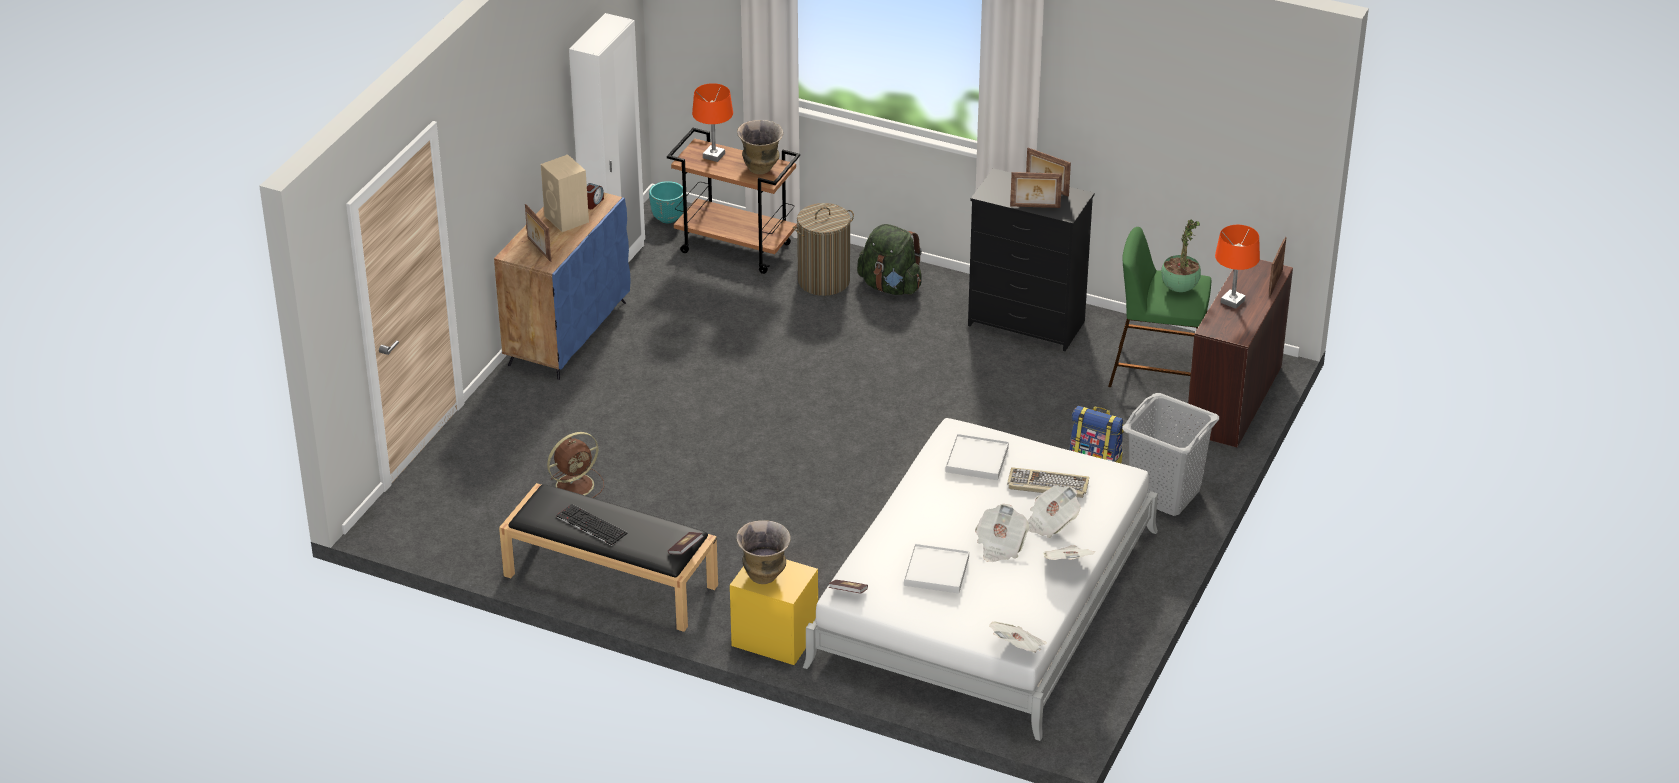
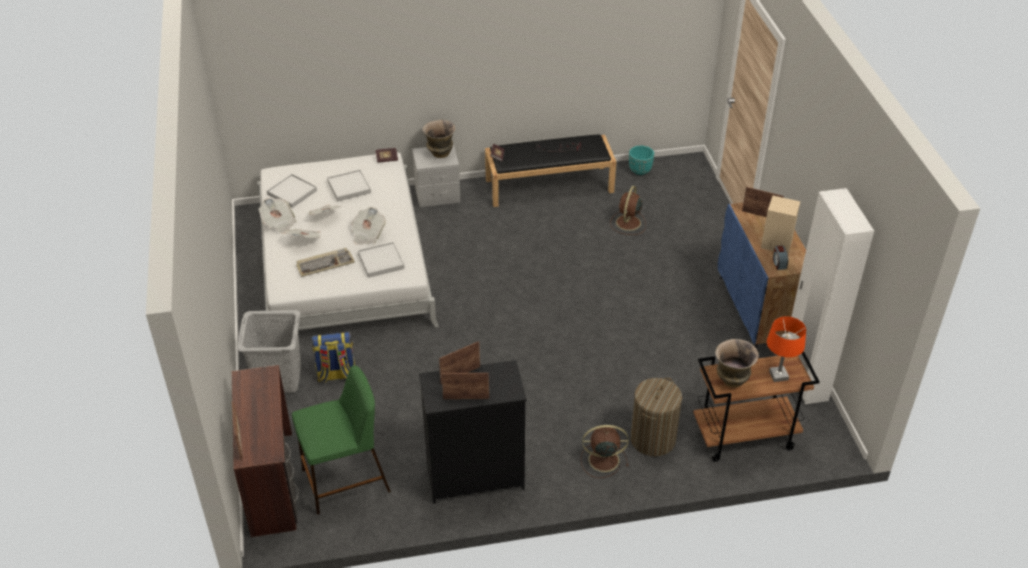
camera: 145 degrees right, 5 degrees up
(668, 218) = (821, 439): turquoise planter -> turquoise planter (639, 171)
(774, 638) = (437, 195): yellow nightstand -> grey nightstand
(890, 286) = (602, 460): green backpack -> brown fan
(1018, 603) = (292, 193): none -> white tray
(1018, 648) = (275, 172): newspaper -> newspaper (367, 234)
(1179, 287) = (324, 427): potted plant -> none
(1232, 301) = (265, 407): orange table lamp -> none

